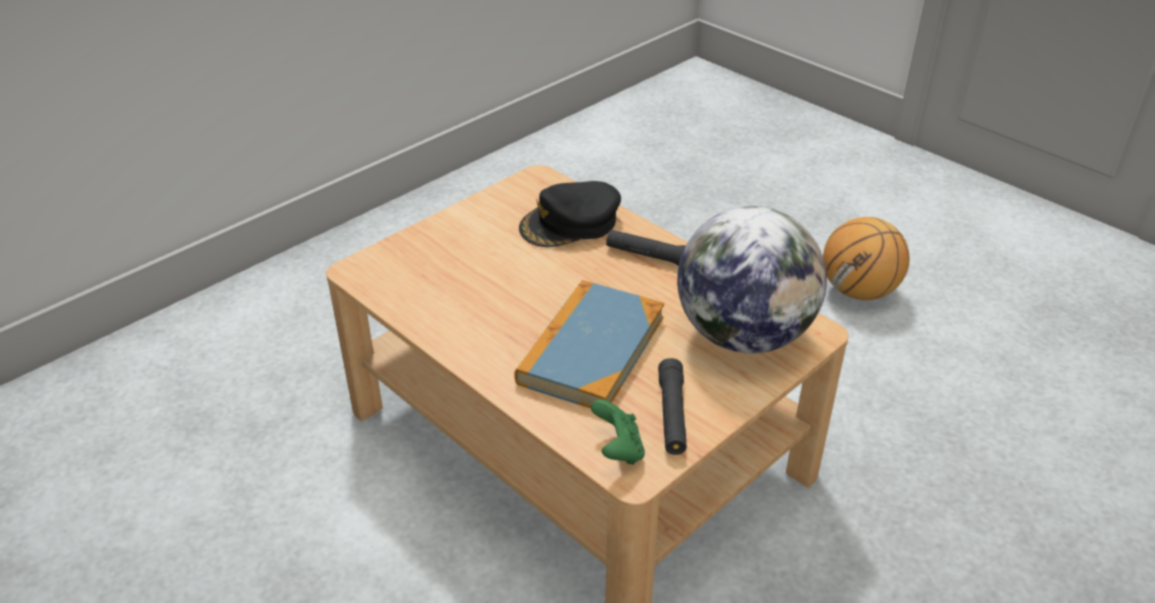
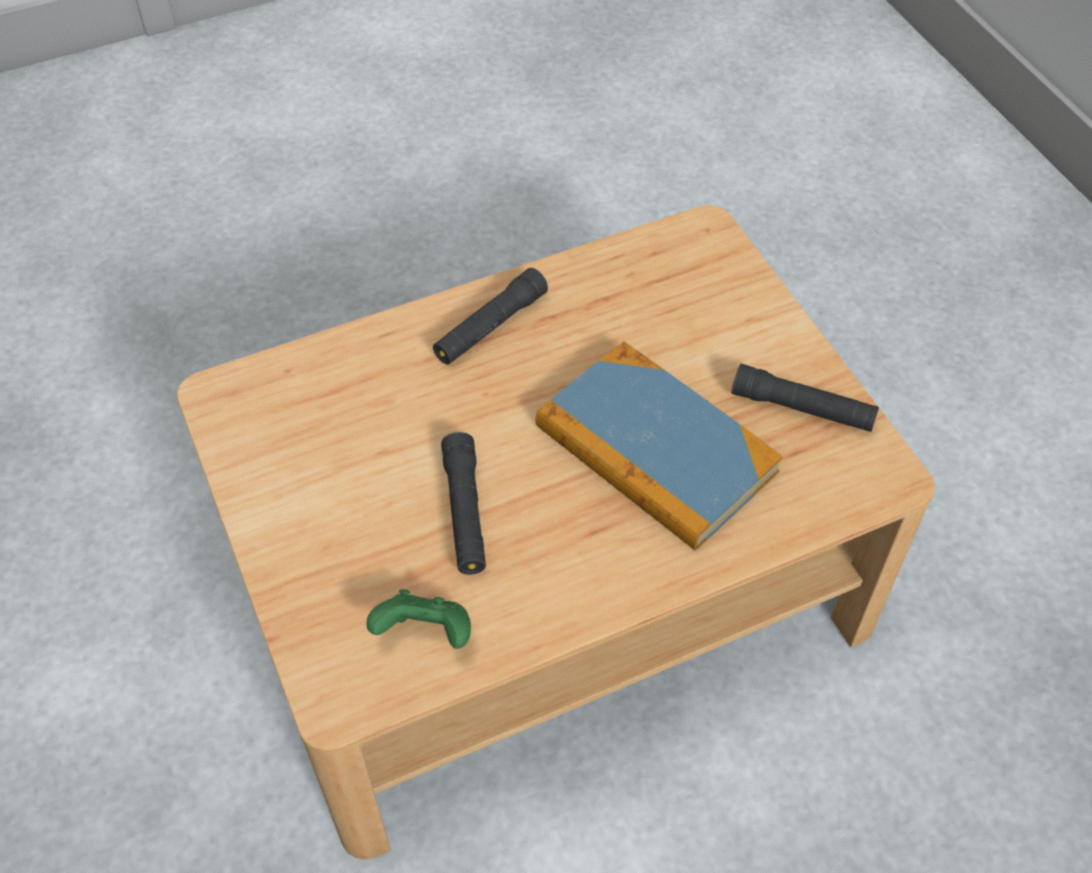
camera: 70 degrees left, 15 degrees up
(500, 282) = (465, 512): none -> black flashlight
(570, 223) = (364, 390): black cap -> none
(618, 450) = (846, 479): green game controller -> green game controller (425, 634)
(743, 335) = (686, 294): globe -> none
(859, 291) = (422, 202): basketball -> none

